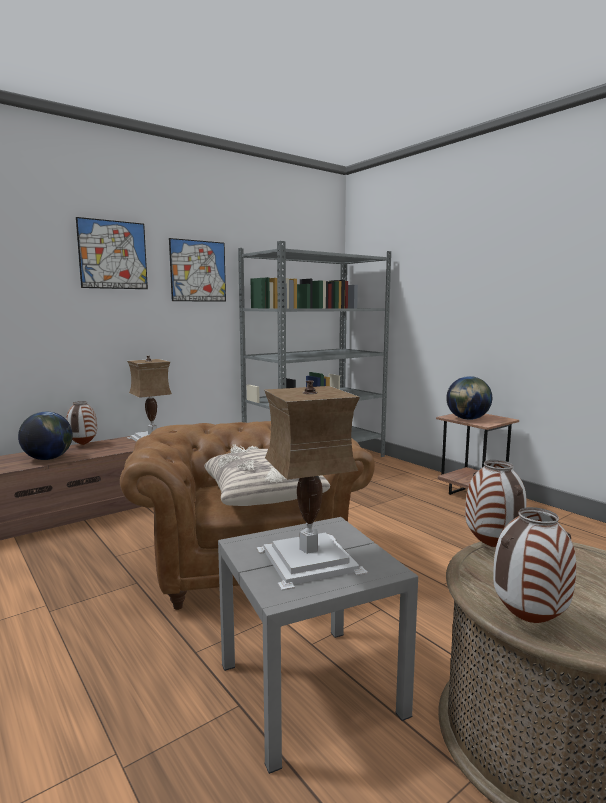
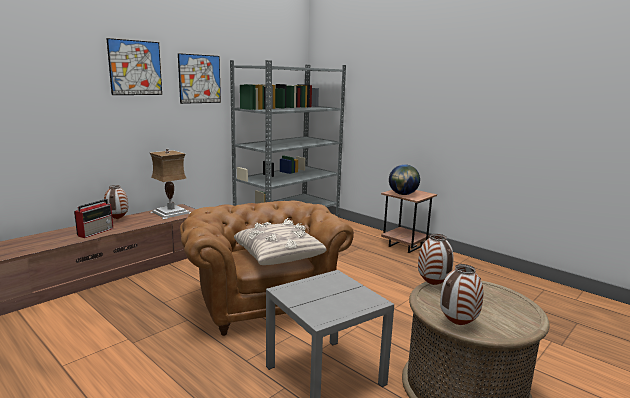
camera: 10 degrees left, 5 degrees up
(48, 458) = (96, 232): globe -> radio
(306, 559) = (326, 298): table lamp -> none

